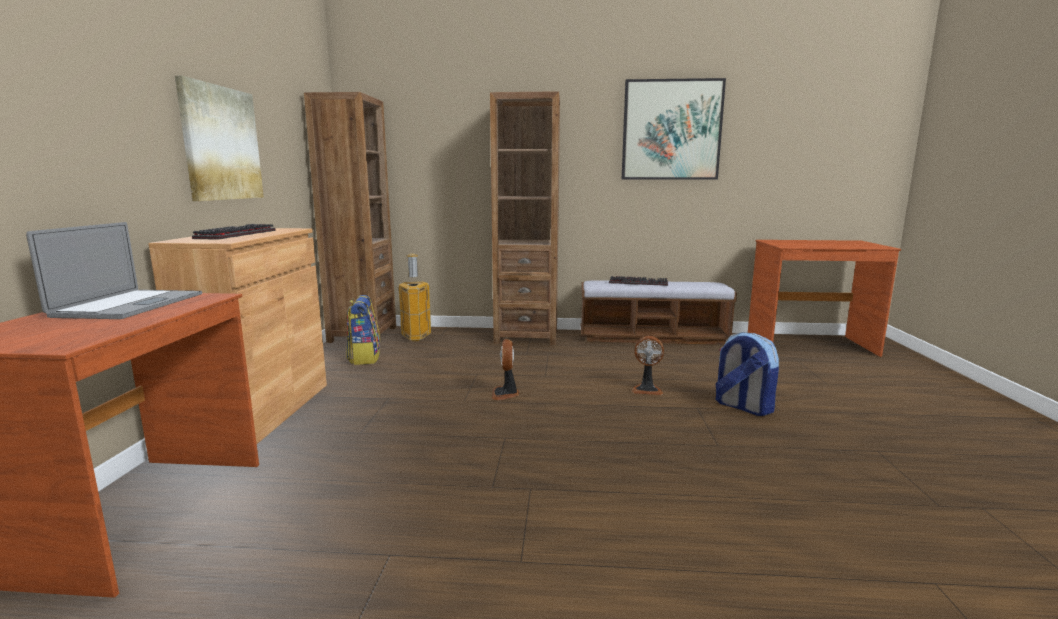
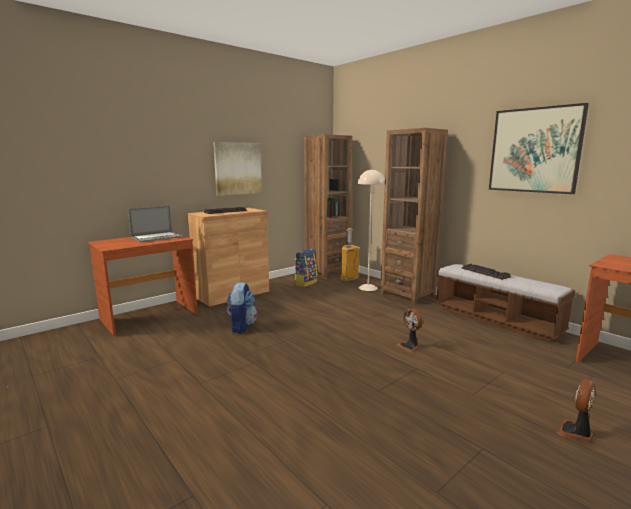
camera: 45 degrees right, 0 degrees up
(466, 341) = (368, 288): none -> beige floor lamp
(505, 394) = (329, 321): fan -> fan (576, 432)
(742, 407) = (449, 381): backpack -> backpack (241, 326)

